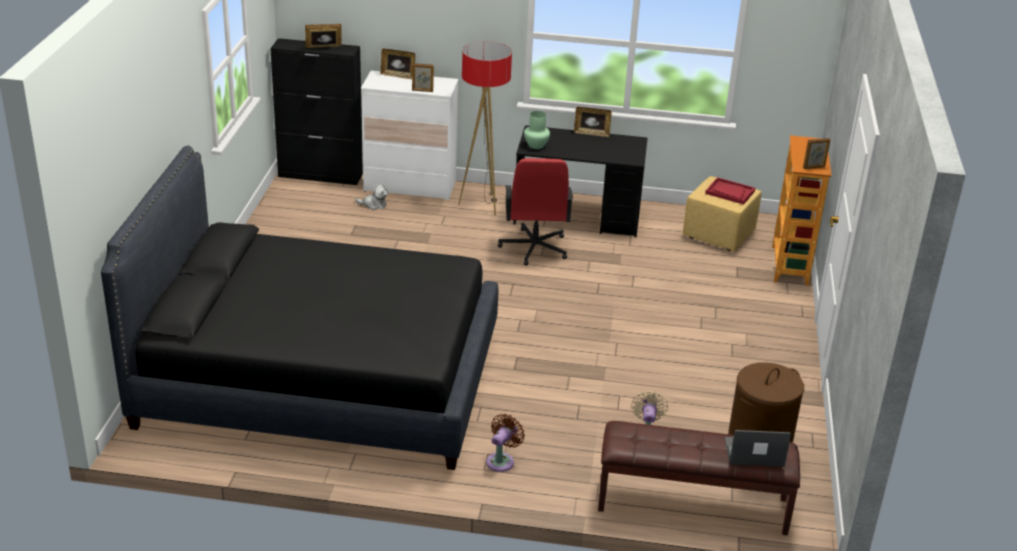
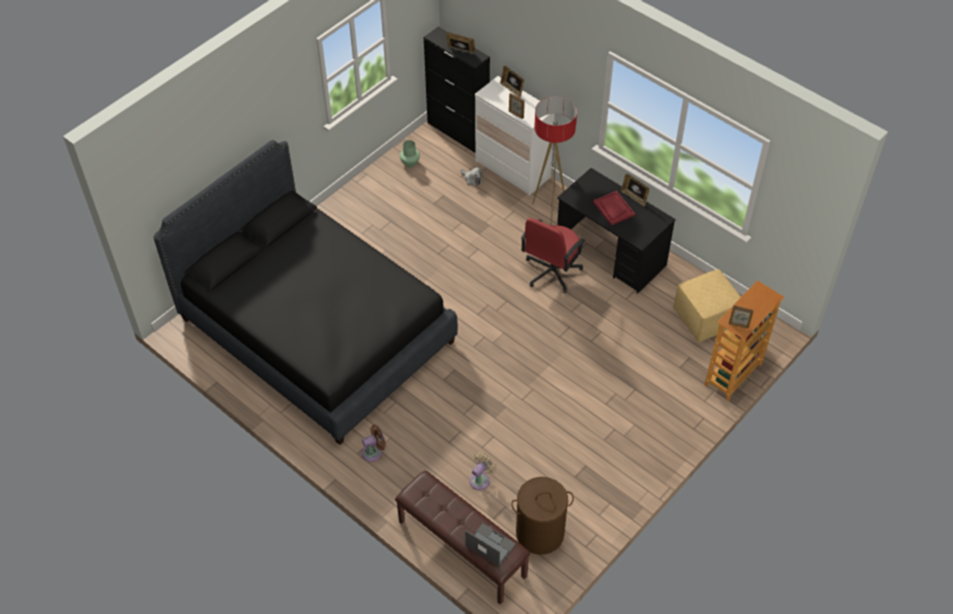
camera: 35 degrees right, 20 degrees up
(535, 145) = (579, 194): green vase -> green vase (410, 162)
(729, 192) = (714, 294): red tray -> red tray (613, 209)

